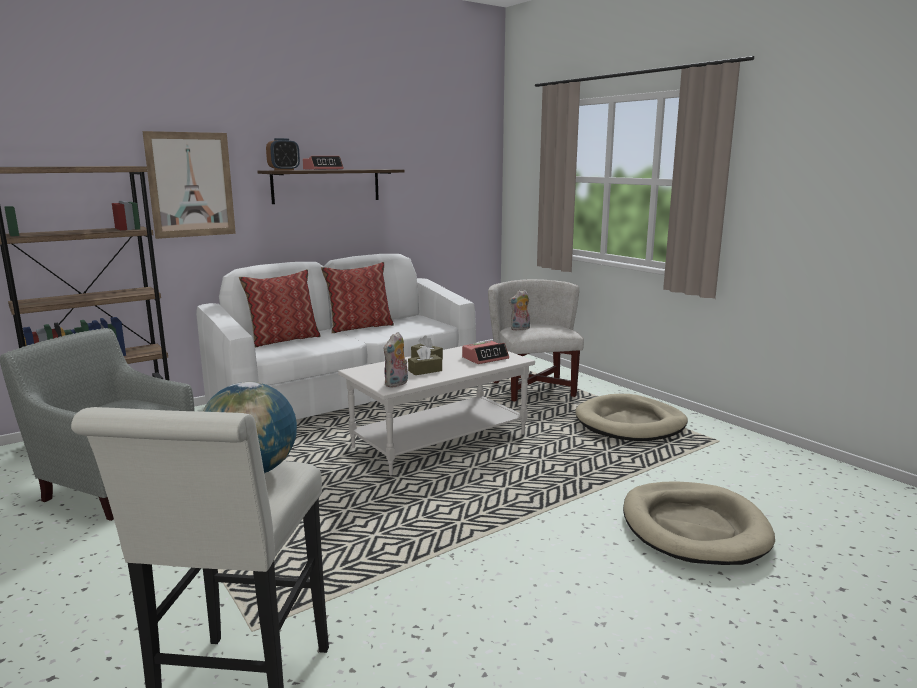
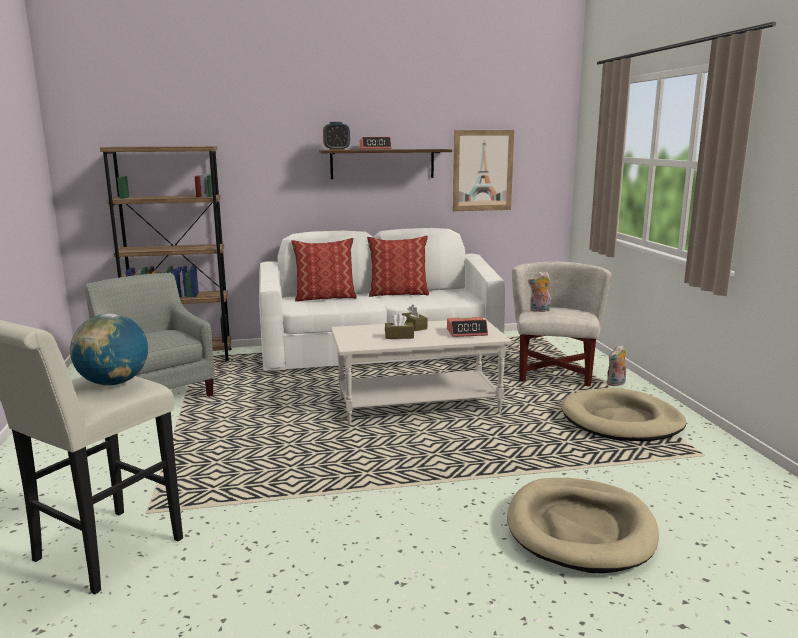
camera: 25 degrees right, 0 degrees up
(191, 185) = (262, 161): picture -> picture (482, 170)
(397, 384) = (361, 344): plush toy -> plush toy (616, 384)

